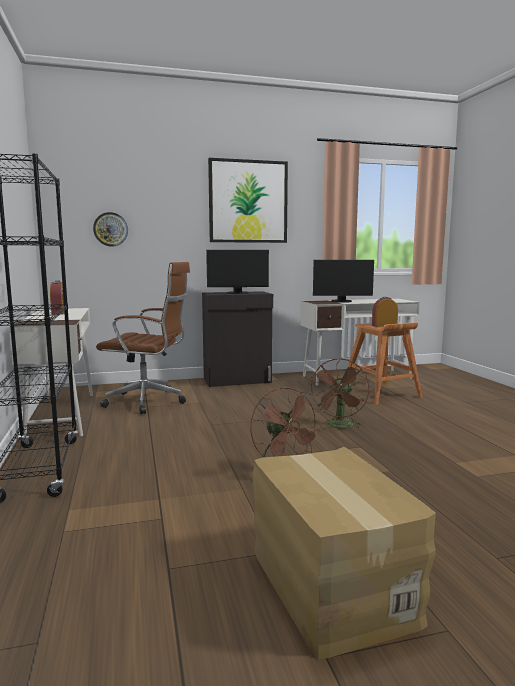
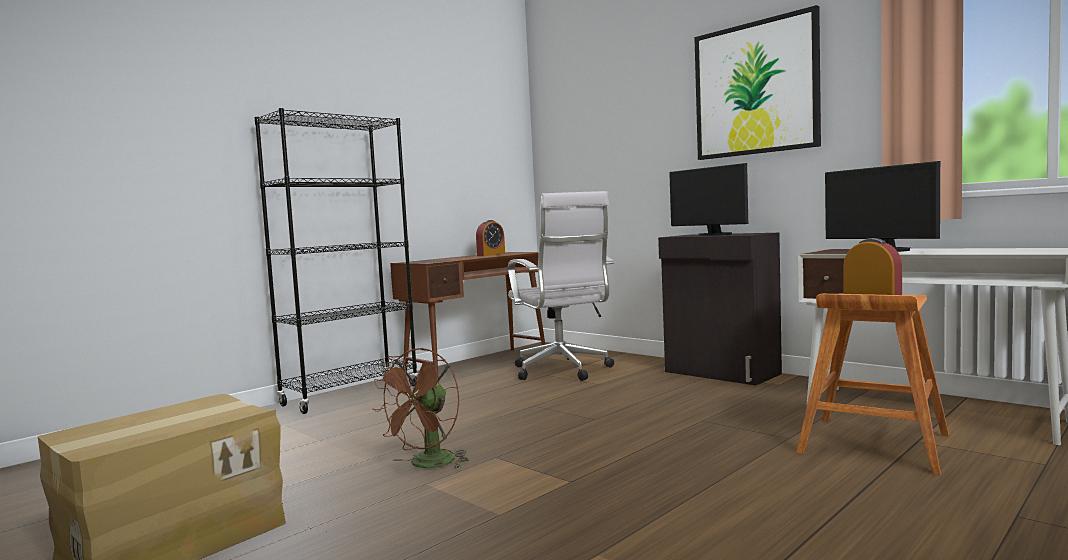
camera: 60 degrees right, 5 degrees down
(62, 414) = (478, 364): white desk -> brown desk
(110, 229) = (592, 157): wall clock -> none
(149, 402) = (563, 371): brown office chair -> white office chair
(339, 426) = (635, 455): brown fan -> none

